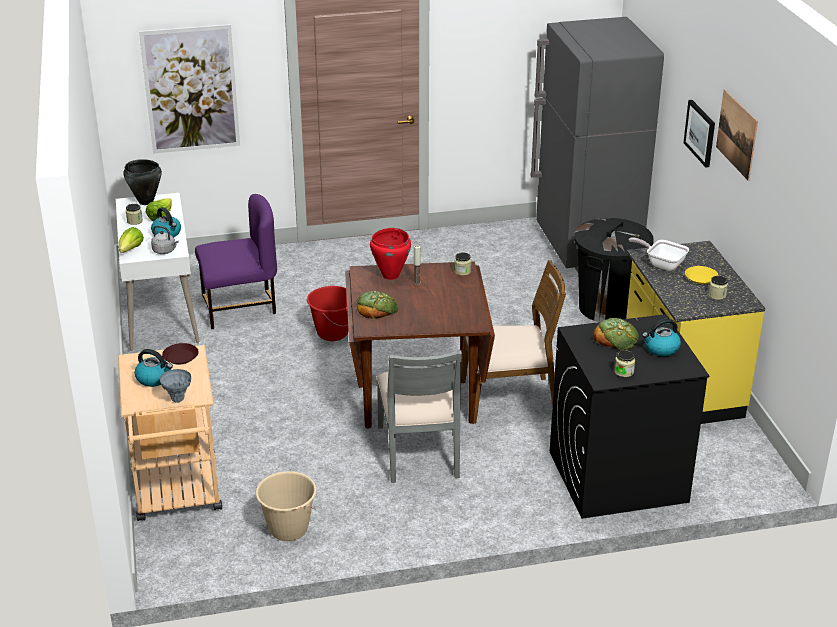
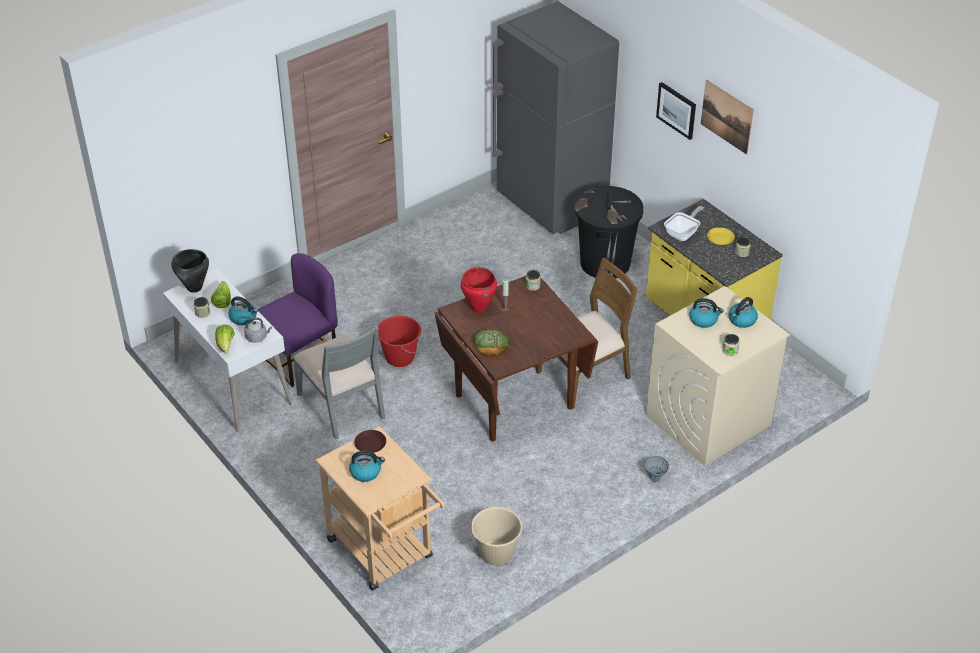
camera: 25 degrees left, 10 degrees up
(178, 399) = (402, 485): grey vase -> grey vase (655, 478)
(191, 89) = (203, 170): picture -> none
(420, 451) = (548, 448): grey chair -> grey chair (342, 405)
(616, 337) = (704, 320): bread -> kettle
(617, 477) = (707, 421): black washing machine -> beige washing machine
(662, 264) = (683, 233): frying pan -> frying pan turned 120 degrees clockwise

